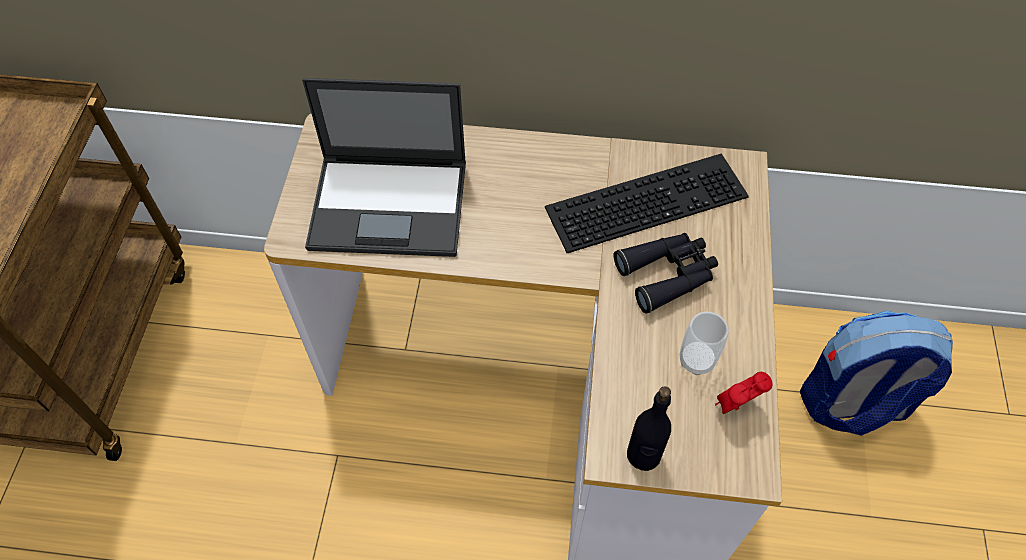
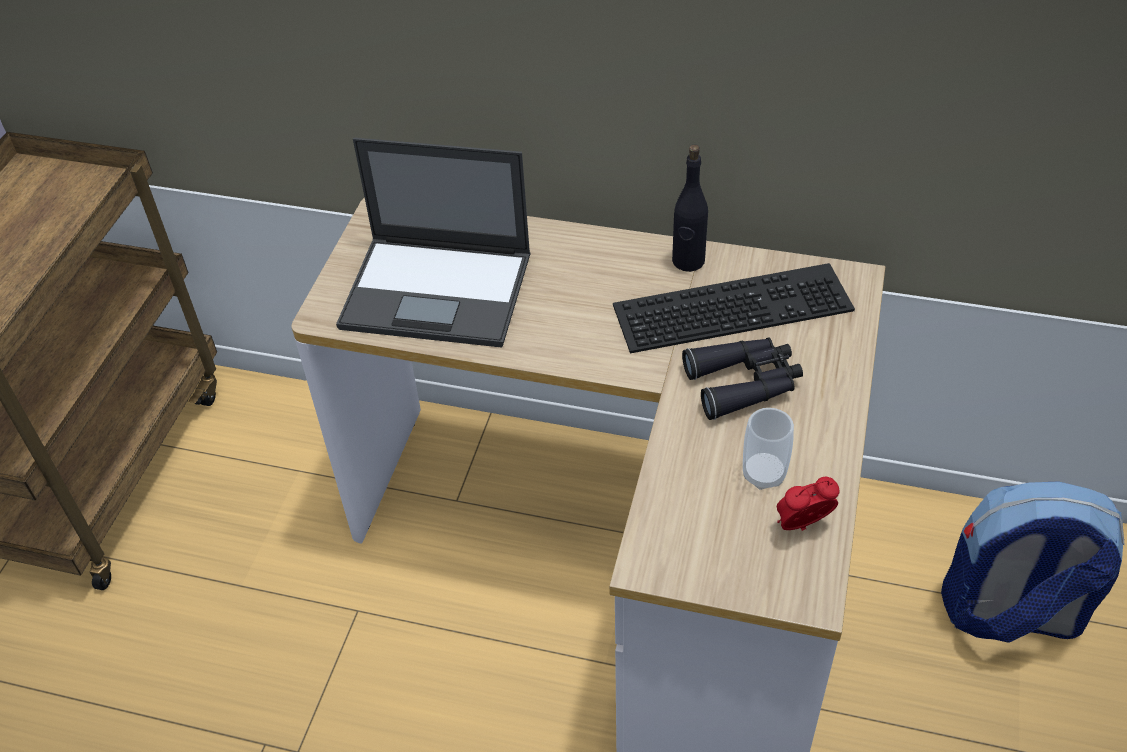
camera: 10 degrees right, 10 degrees down
(643, 455) = (683, 567): black bottle -> black bottle (688, 261)

